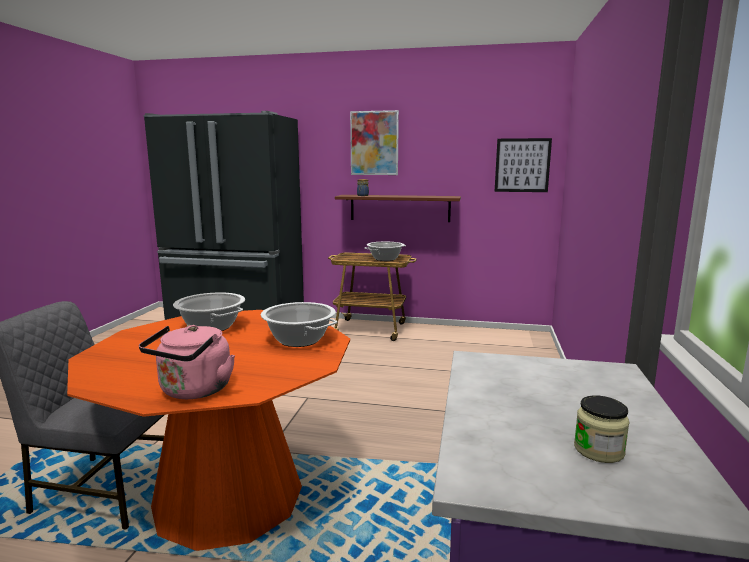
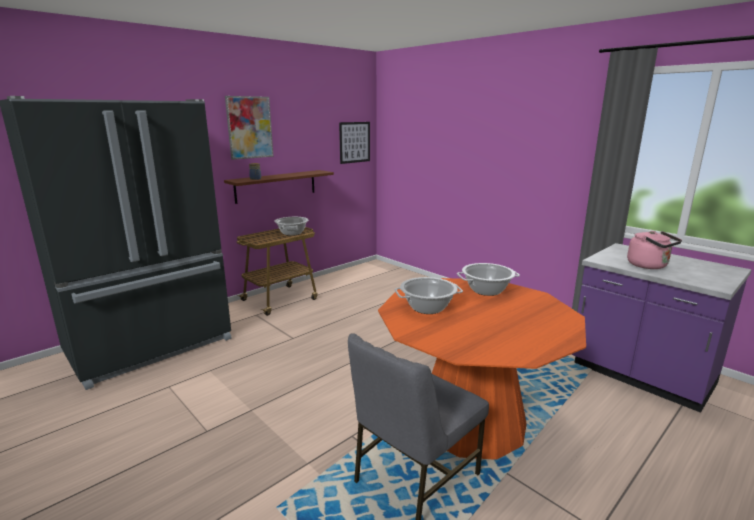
camera: 55 degrees left, 5 degrees up
(193, 391) = (558, 329): pink kettle -> pink kettle (649, 266)
(598, 450) = (695, 268): jar -> none

